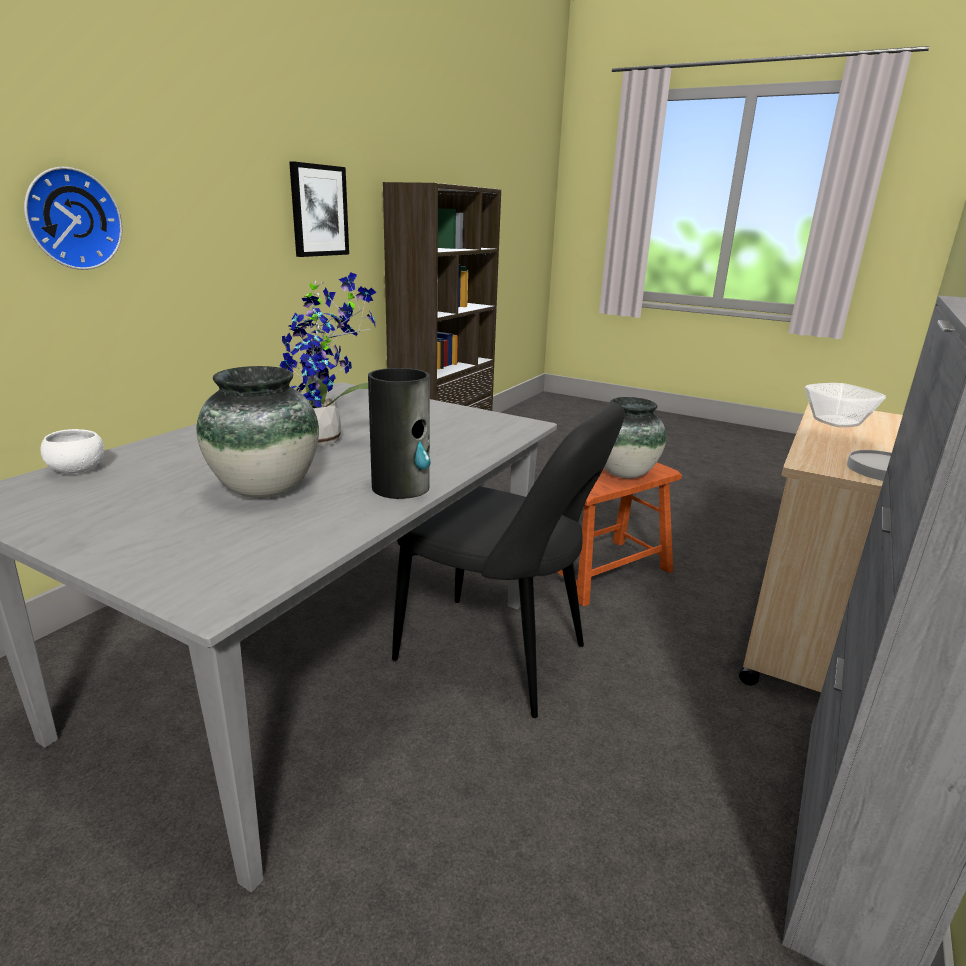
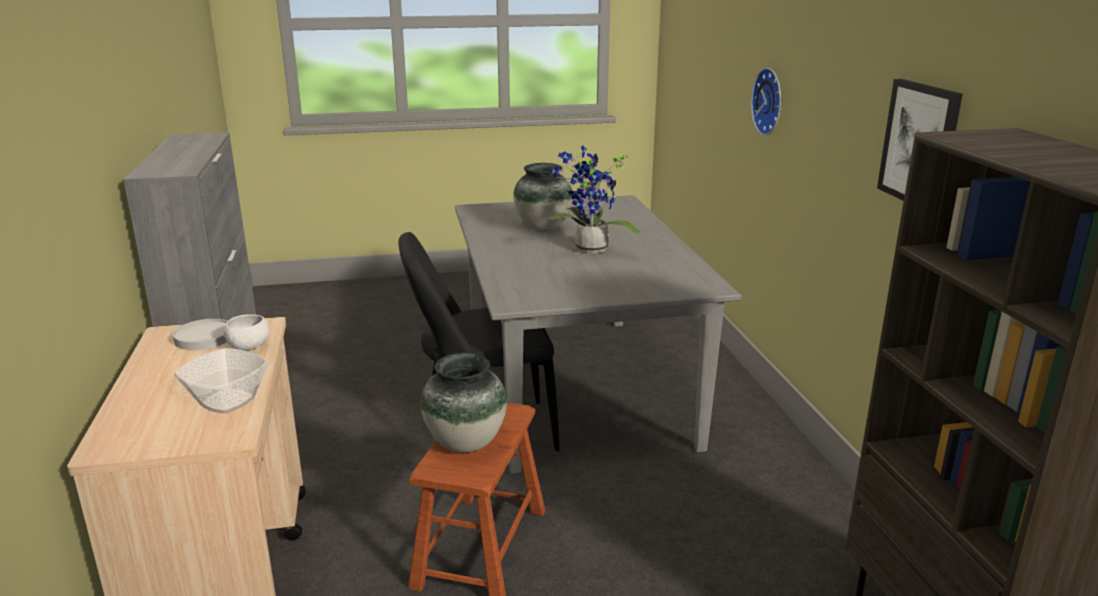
camera: 140 degrees right, 0 degrees up
(77, 470) = (632, 211): white bowl -> white bowl (249, 347)
(401, 487) = (492, 245): vase -> none

